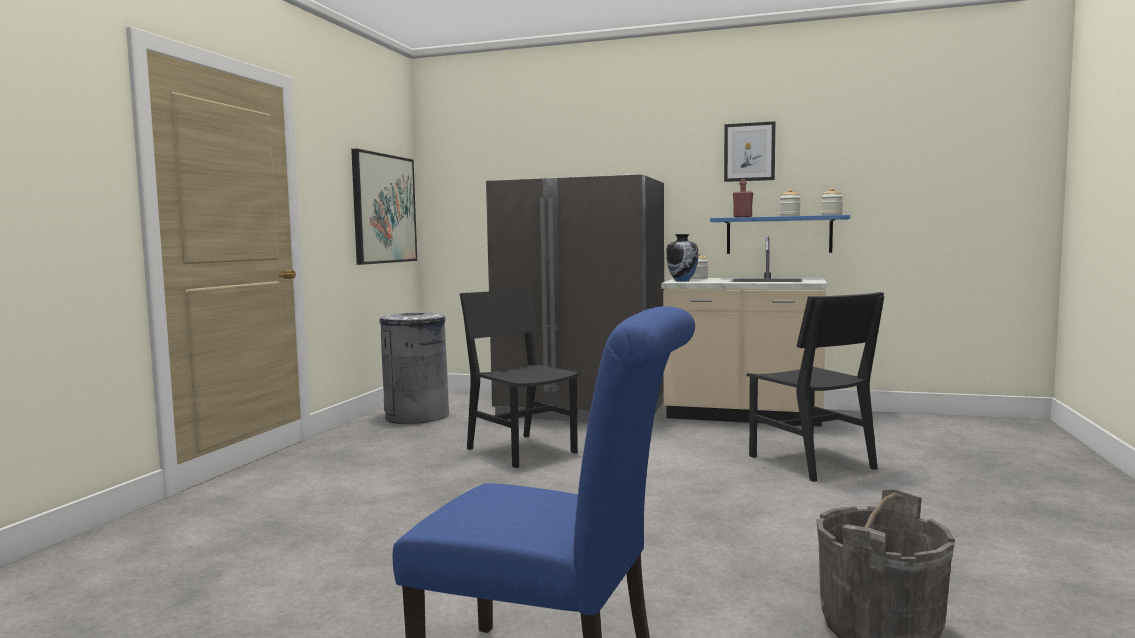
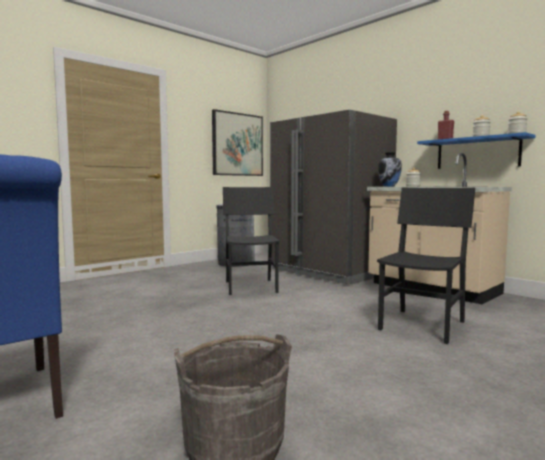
camera: 30 degrees right, 0 degrees up
(749, 152) = (457, 90): picture -> none
(810, 462) = (422, 325): black chair -> black chair turned 150 degrees counterclockwise

